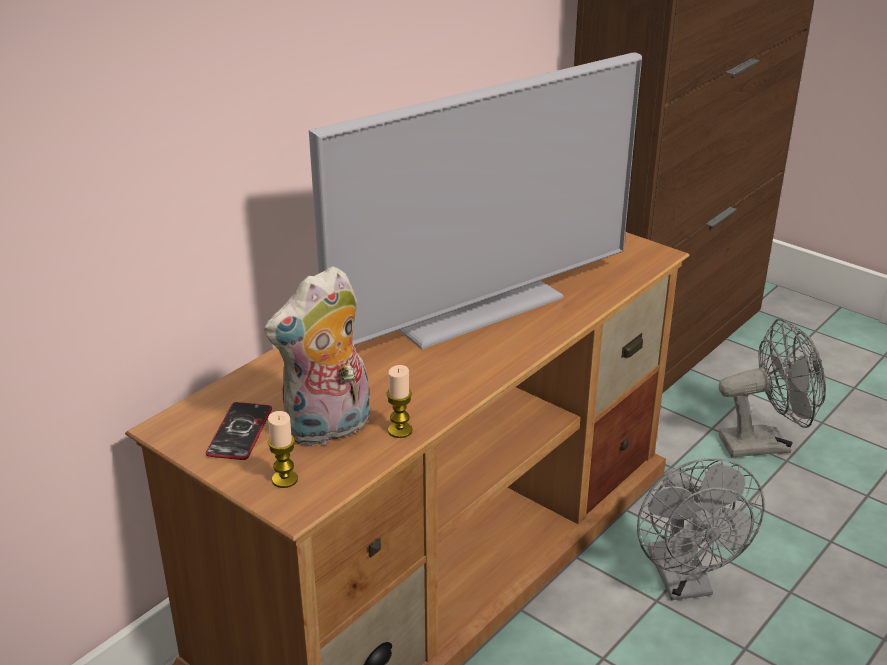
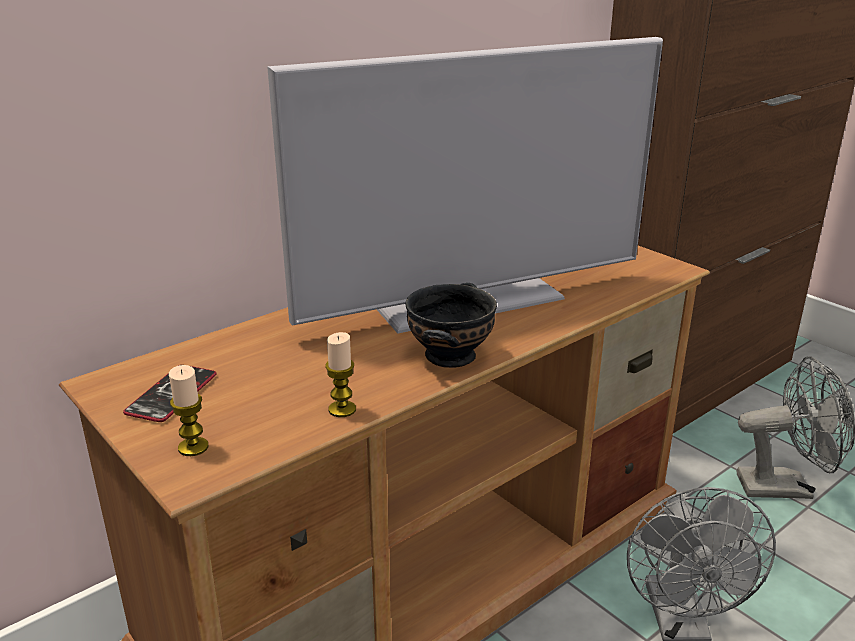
camera: 10 degrees right, 5 degrees down
(329, 429) = (266, 401): plush toy -> none
(478, 367) = (452, 355): none -> black bowl

